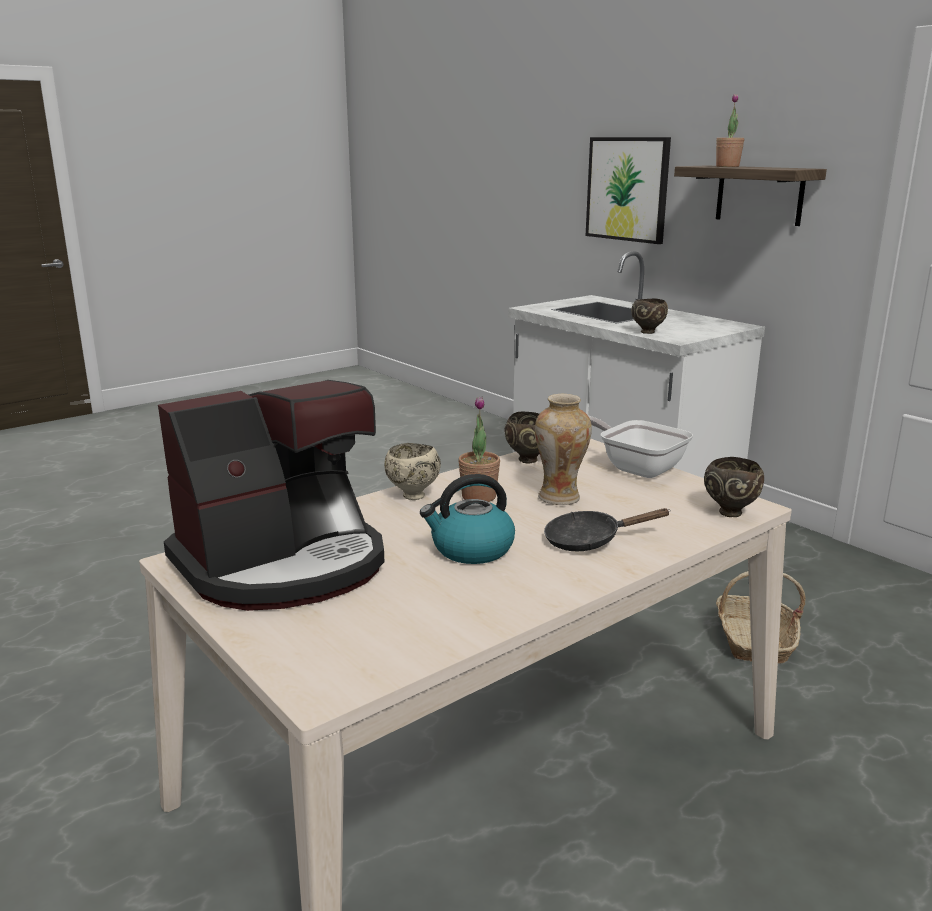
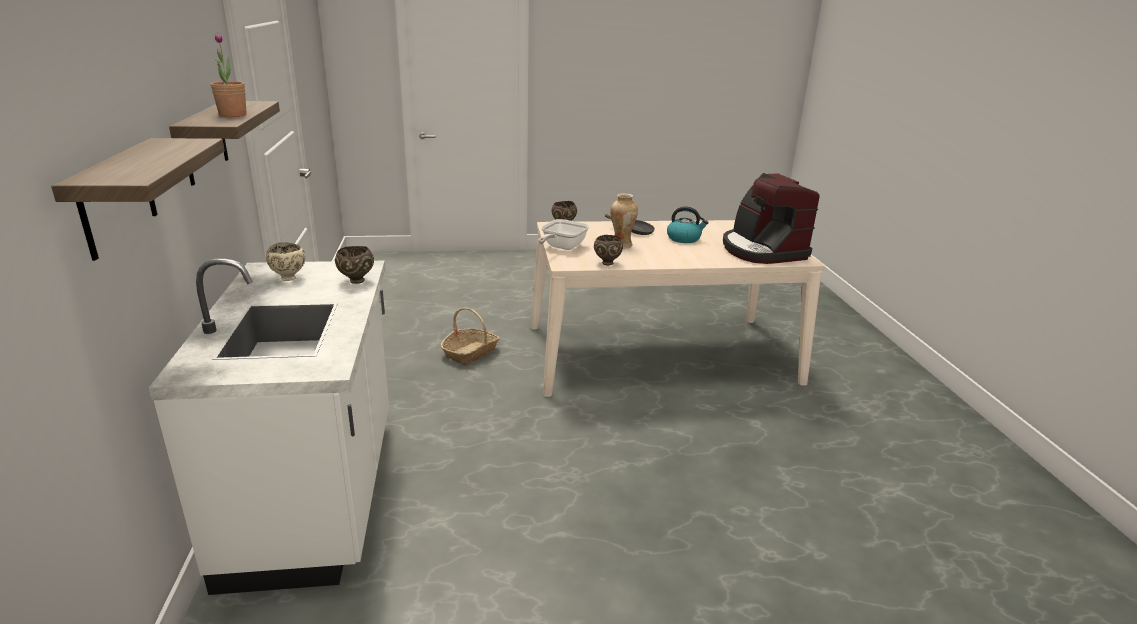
camera: 150 degrees left, 5 degrees up
(284, 564) = (762, 250): coffee machine -> coffee machine turned 105 degrees counterclockwise
(412, 496) = (689, 261): beige bowl -> beige bowl (289, 278)
(479, 496) = (657, 254): potted plant -> none
(627, 189) = (117, 198): picture -> shelf
(635, 467) = (561, 247): frying pan -> frying pan turned 45 degrees clockwise

